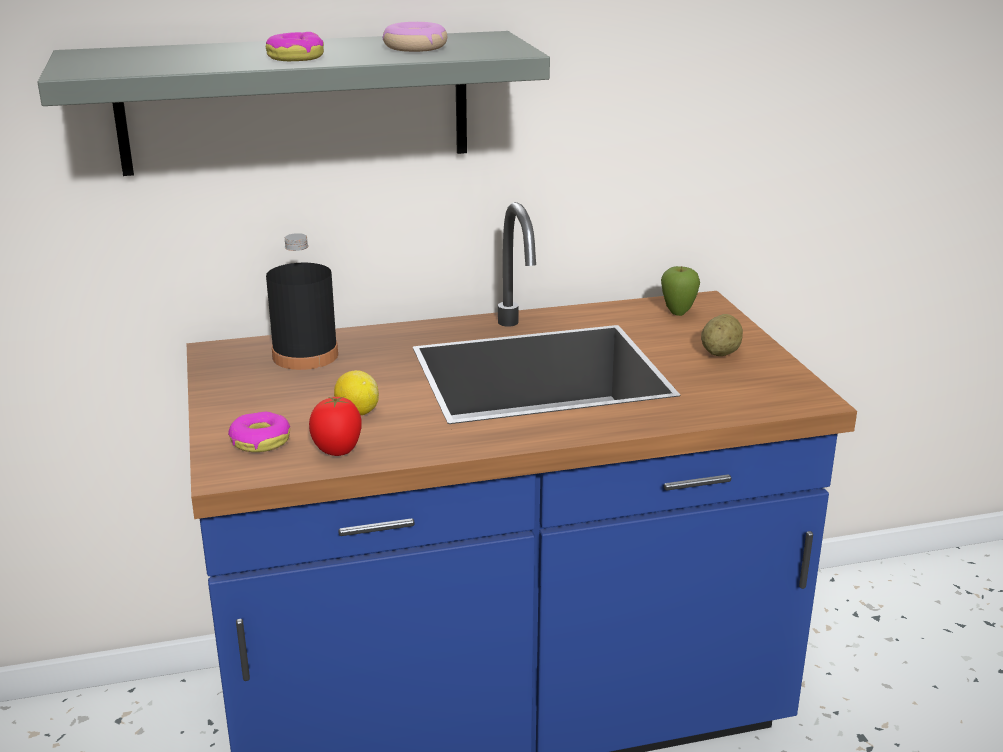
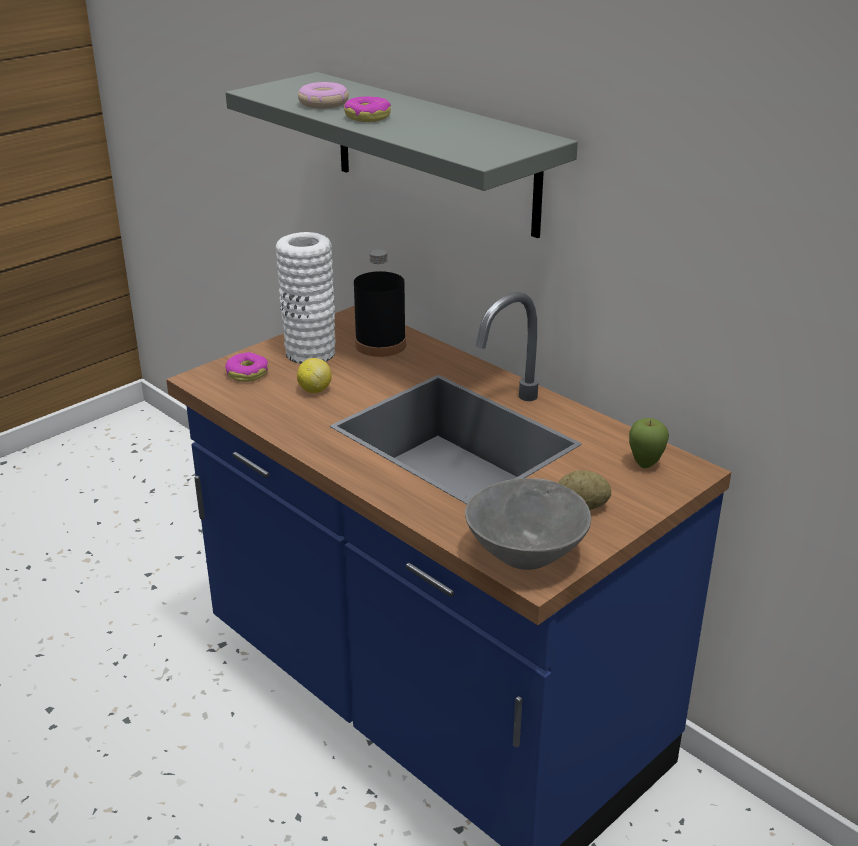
camera: 60 degrees right, 5 degrees up
(264, 394) = (310, 352): none -> white vase
(338, 452) = (254, 402): tomato -> none
(415, 47) = (452, 133): donut -> donut (323, 104)
(777, 393) = (527, 554): none -> grey bowl

